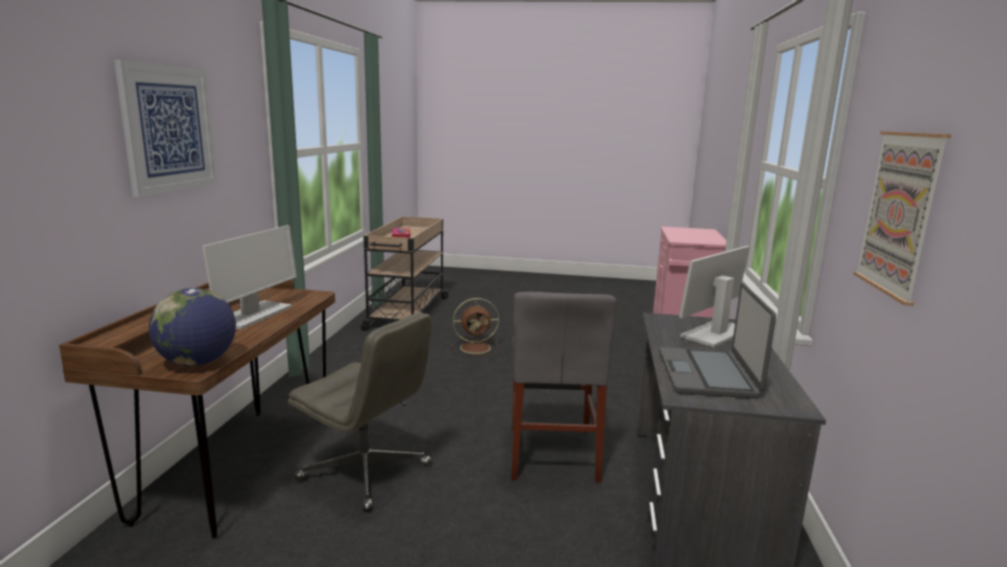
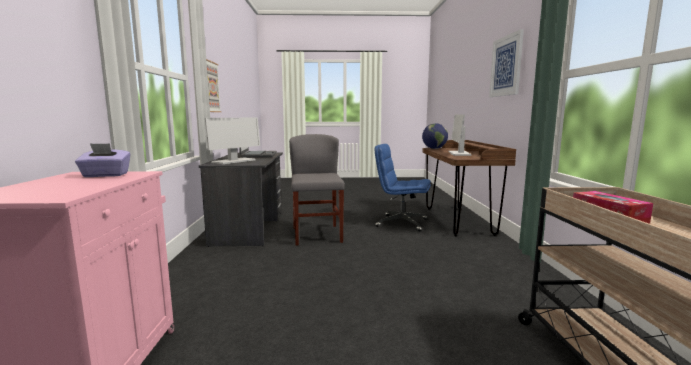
camera: 170 degrees right, 5 degrees down
(366, 473) = (401, 223): grey office chair -> blue office chair
(477, 348) = (419, 309): brown fan -> none
(694, 239) = (105, 175): none -> purple tissue box

